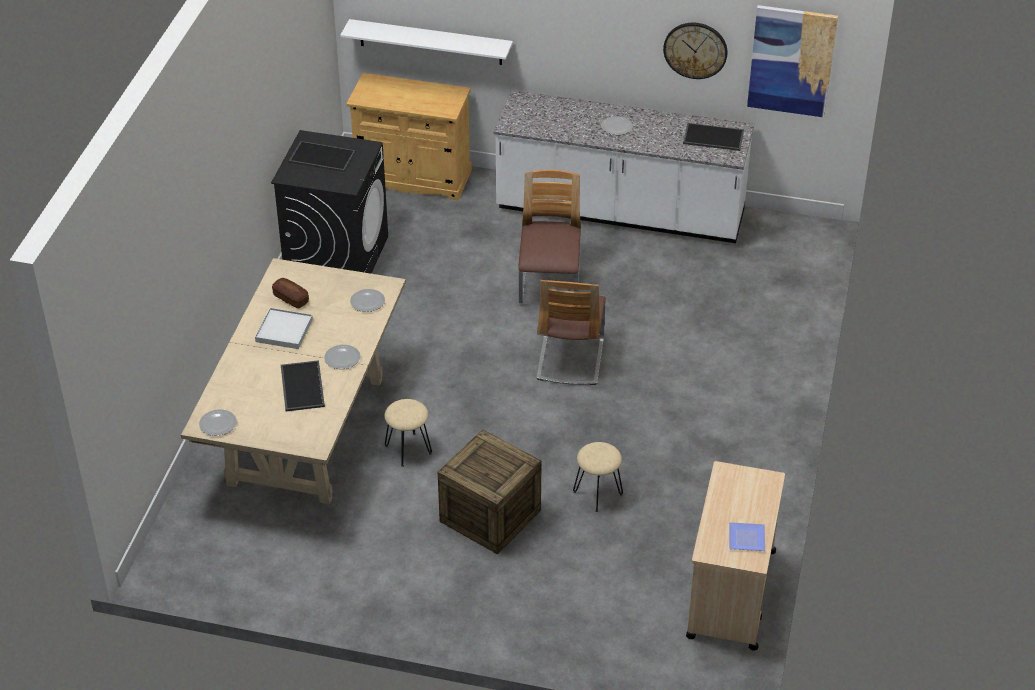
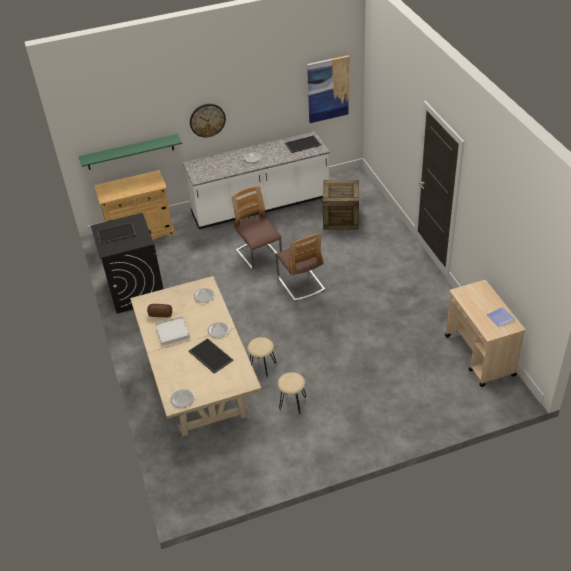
camera: 30 degrees left, 0 degrees up
(430, 42) = (130, 152): white shelf -> green shelf
(490, 516) = (334, 378): crate -> crate (341, 218)
(598, 493) = (375, 340): beige stool -> beige stool (293, 403)
(695, 50) = (278, 101): wall clock -> wall clock (207, 120)

